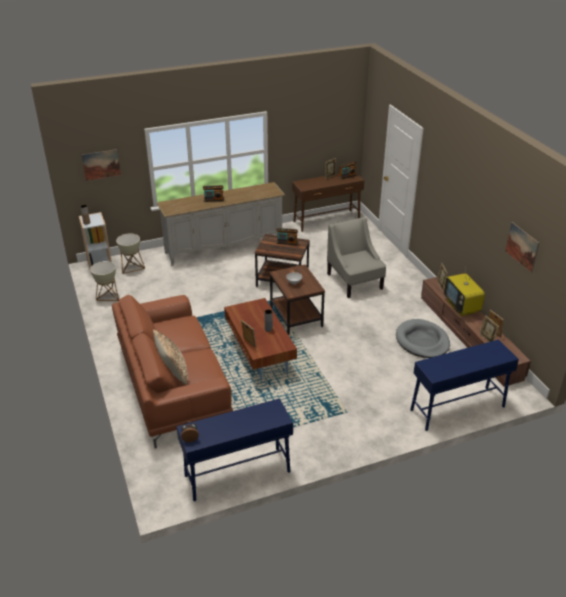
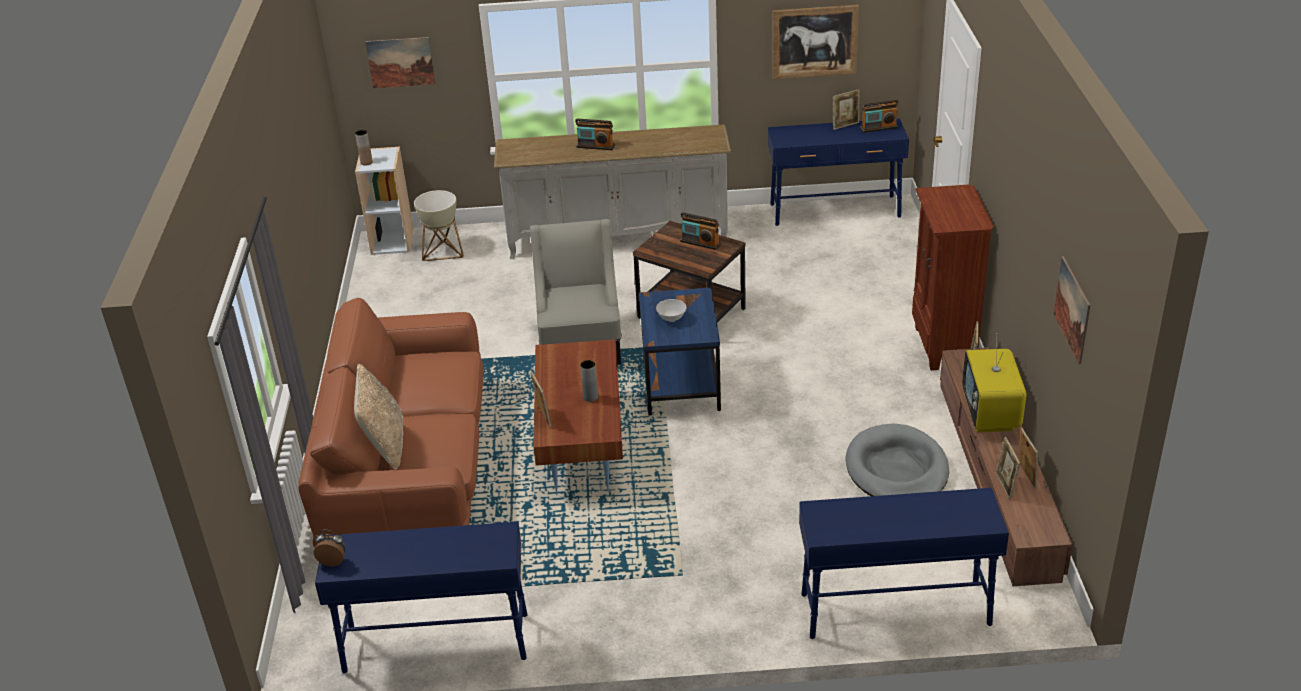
camera: 20 degrees right, 0 degrees up
(108, 297) = (378, 298): planter -> none
(296, 317) = (682, 385): brown side table -> blue side table
(314, 135) = (814, 41): none -> picture
(327, 221) = (835, 211): brown console table -> blue console table
(355, 282) = (827, 335): grey armchair -> grey armchair (581, 342)
(412, 279) = (942, 347): none -> brown cabinet

